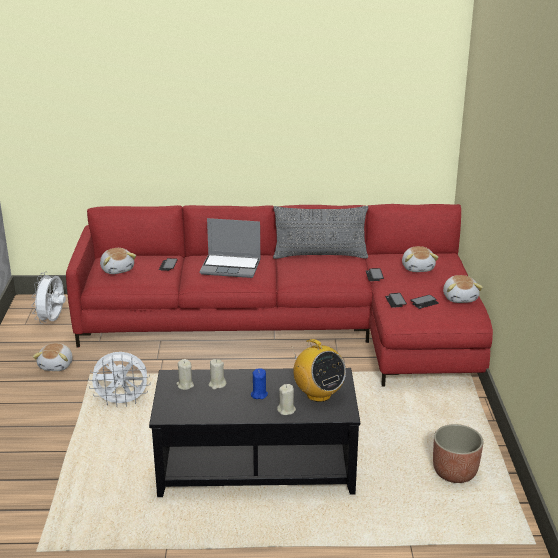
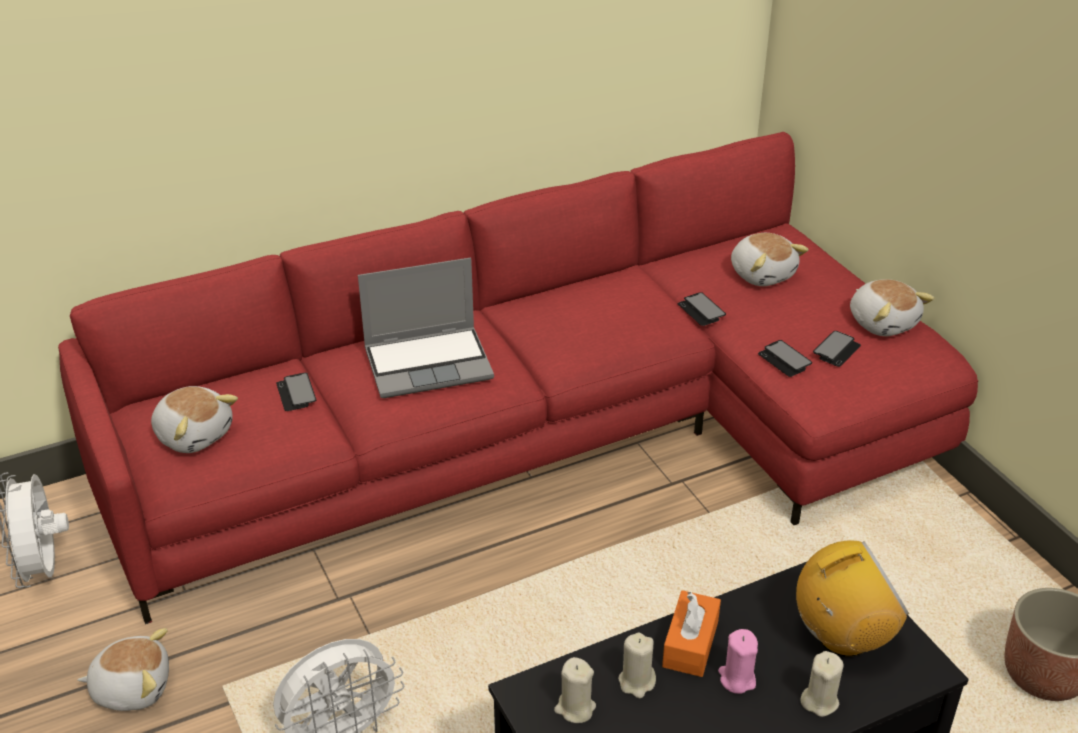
camera: 25 degrees left, 10 degrees up
(57, 365) = (132, 687): plush toy -> plush toy turned 75 degrees counterclockwise
(250, 379) = (690, 644): none -> orange tissue box
(259, 394) = (737, 679): blue candle -> pink candle
(318, 394) = (843, 637): radio -> radio turned 45 degrees counterclockwise
(320, 255) = (569, 289): grey pillow -> none

